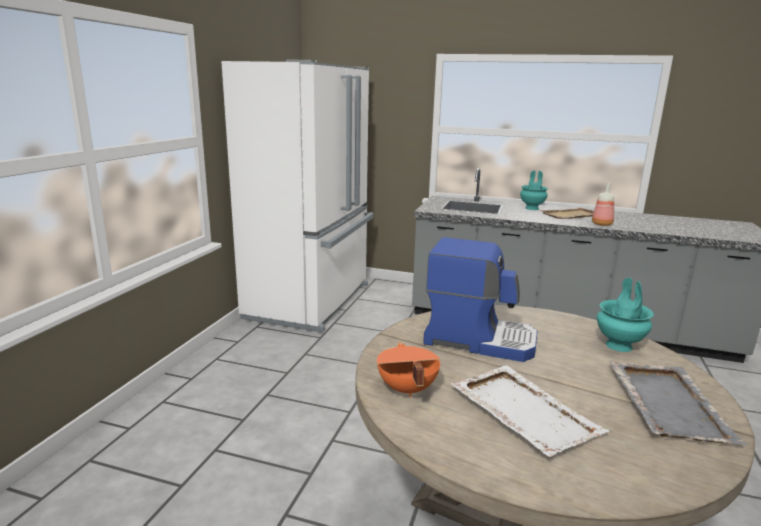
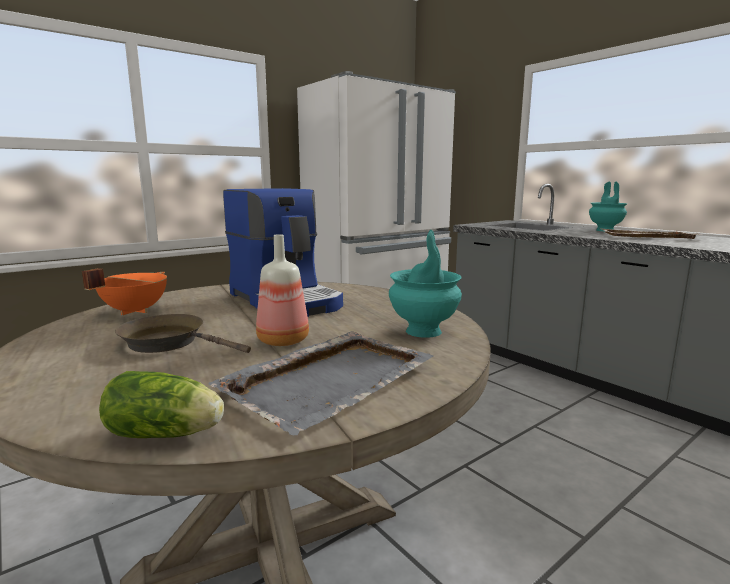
camera: 35 degrees right, 5 degrees down
(523, 411) = (169, 343): white tray -> brown frying pan
(602, 224) = (674, 243): bottle -> bottle (284, 341)
(697, 472) = (168, 434): none -> lettuce

